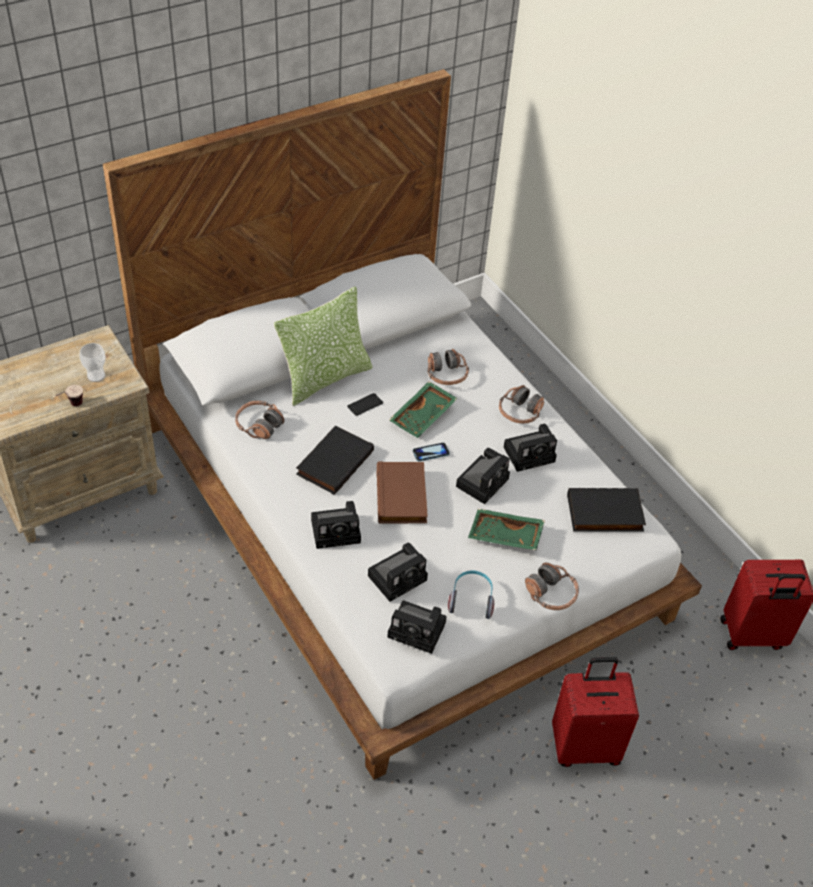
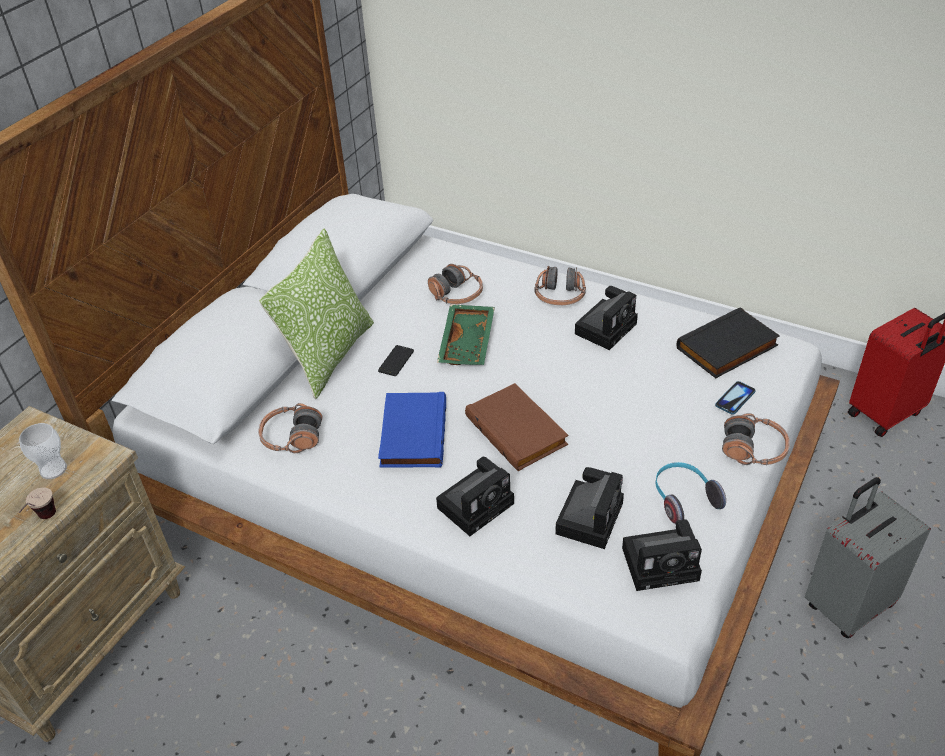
camera: 25 degrees left, 5 degrees down
(334, 462) = (411, 433): black book -> blue book
(431, 452) = (507, 373): phone -> phone (735, 398)
(483, 481) = (584, 375): camera -> none
(504, 536) = (656, 417): green tray -> none
(584, 746) = (847, 604): red suitcase -> grey suitcase

